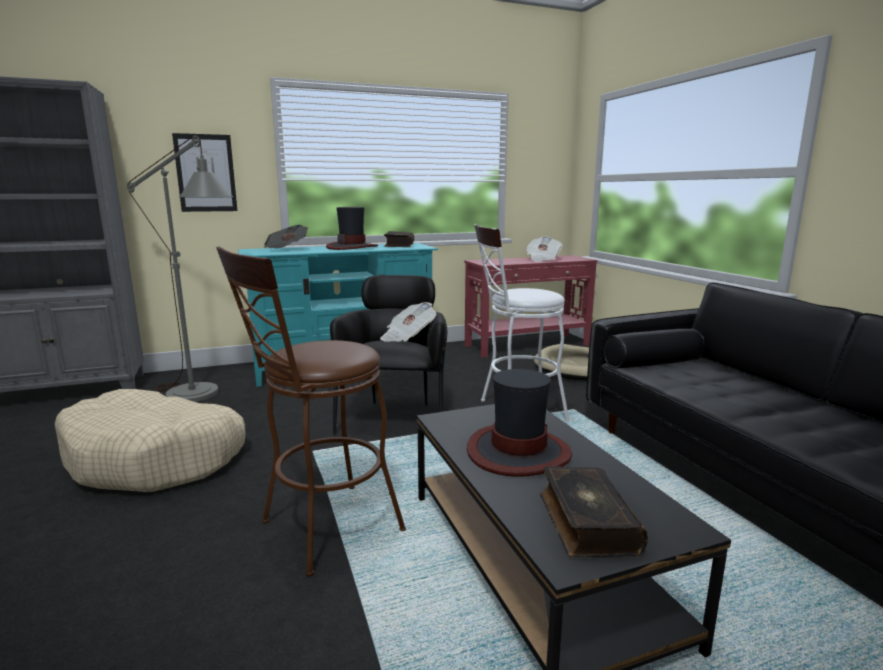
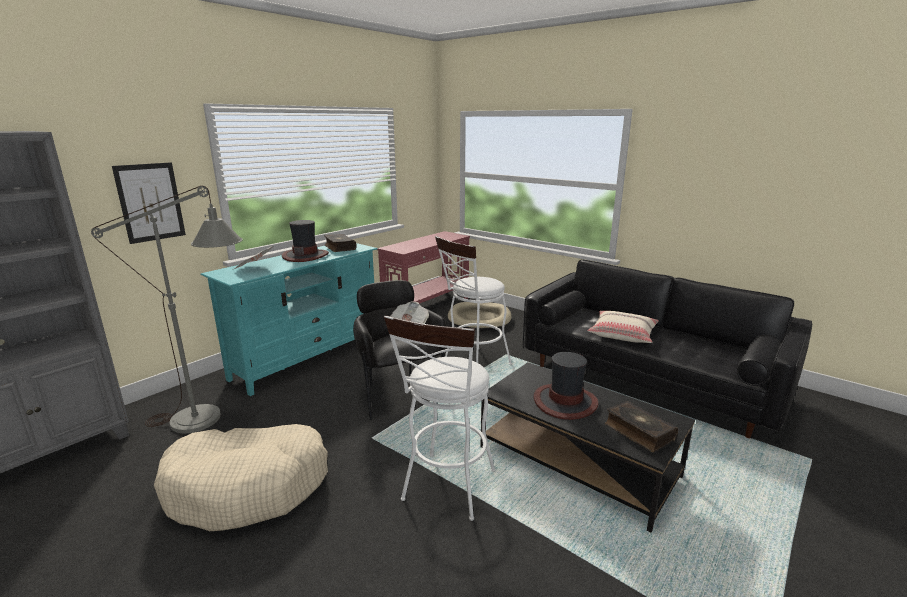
camera: 30 degrees left, 5 degrees up
(322, 531) = (446, 490): brown stool -> white stool
(542, 259) = (433, 240): newspaper -> none
(731, 396) = (622, 334): none -> beige pillow

